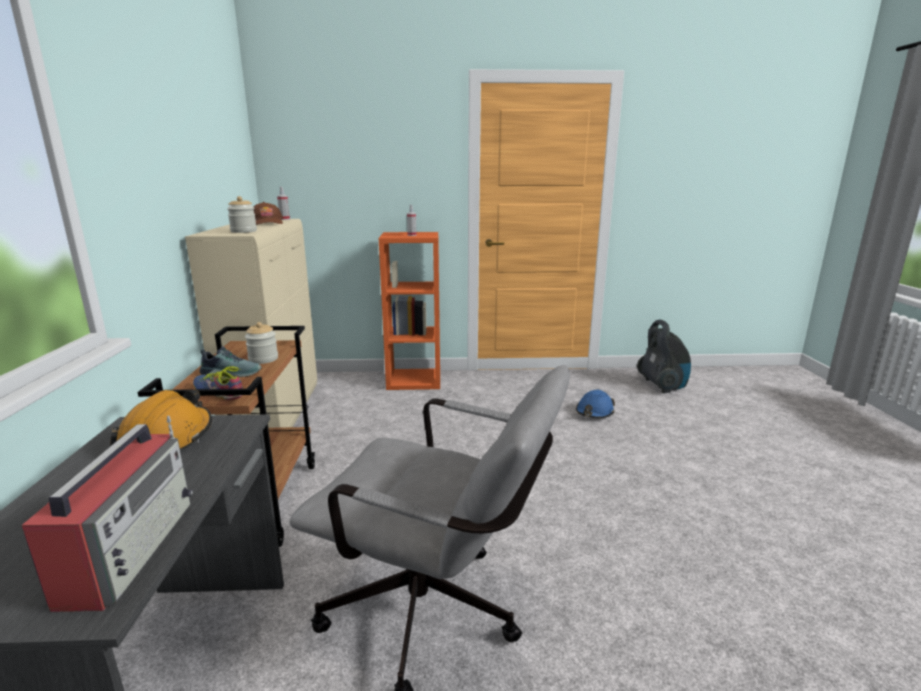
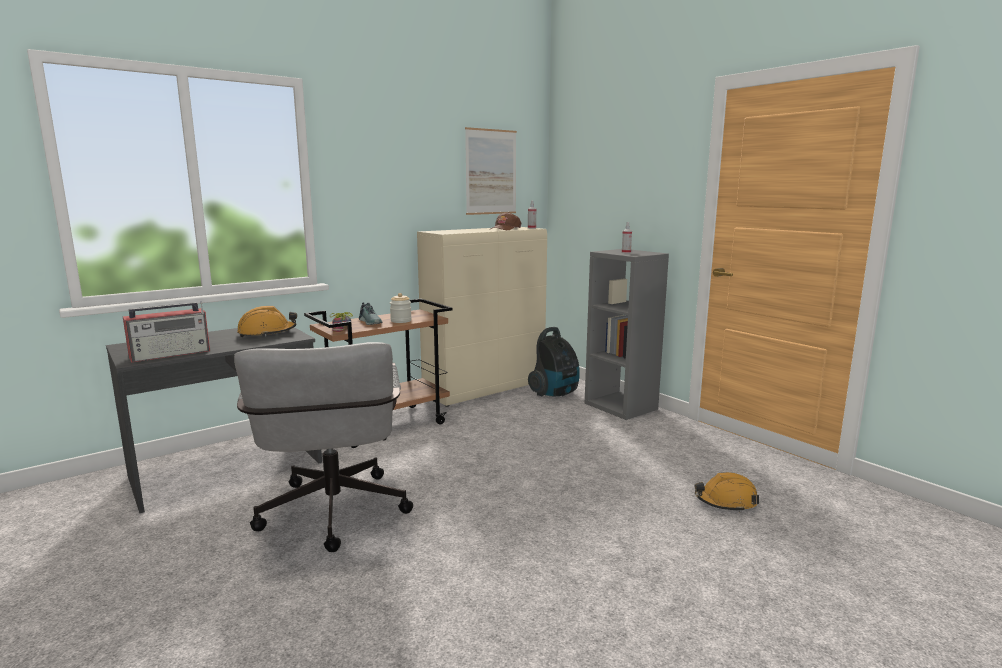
camera: 55 degrees right, 5 degrees down
(221, 151) = (491, 172): none -> picture
(243, 231) = (455, 232): jar -> none
(414, 380) = (621, 406): orange bookcase -> grey bookcase
(594, 412) = (726, 501): blue hard hat -> orange hard hat
(662, 386) = (901, 529): vacuum cleaner -> vacuum cleaner (555, 393)

